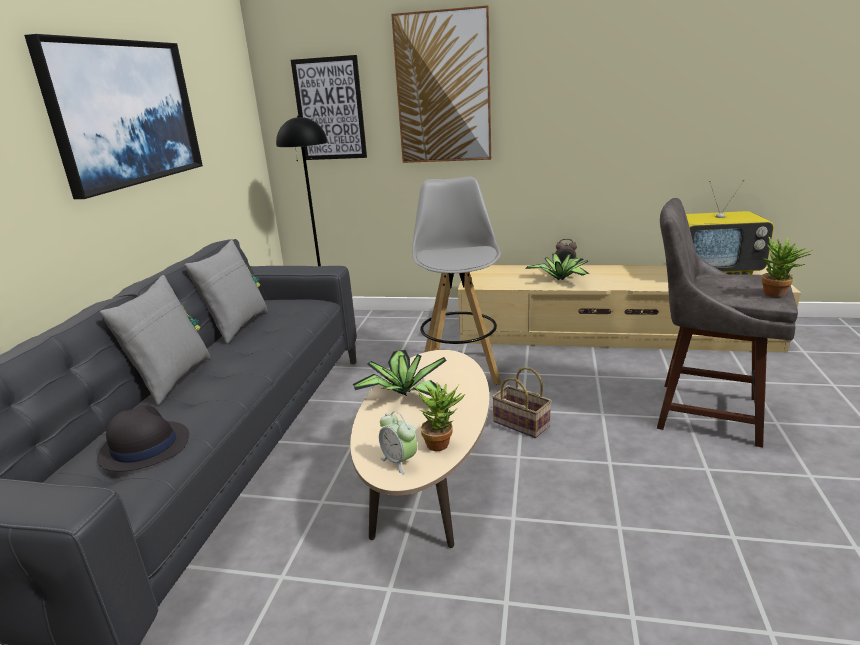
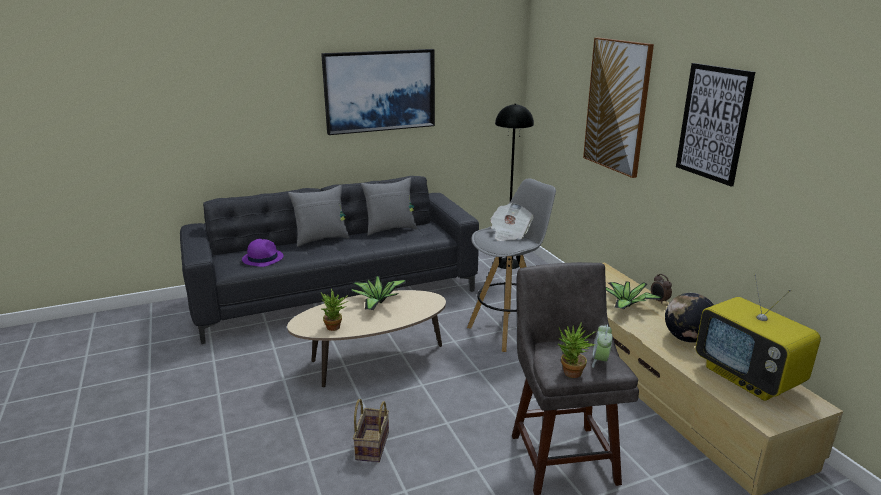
camera: 55 degrees right, 0 degrees up
(144, 447) = (262, 258): black hat -> purple hat
(330, 109) = (556, 101): picture -> picture (713, 123)
(399, 461) = (311, 322): alarm clock -> alarm clock (600, 361)
(444, 249) = (509, 233): none -> newspaper
(519, 424) = (459, 374): basket -> basket (371, 444)
(638, 275) = (687, 338): none -> globe

